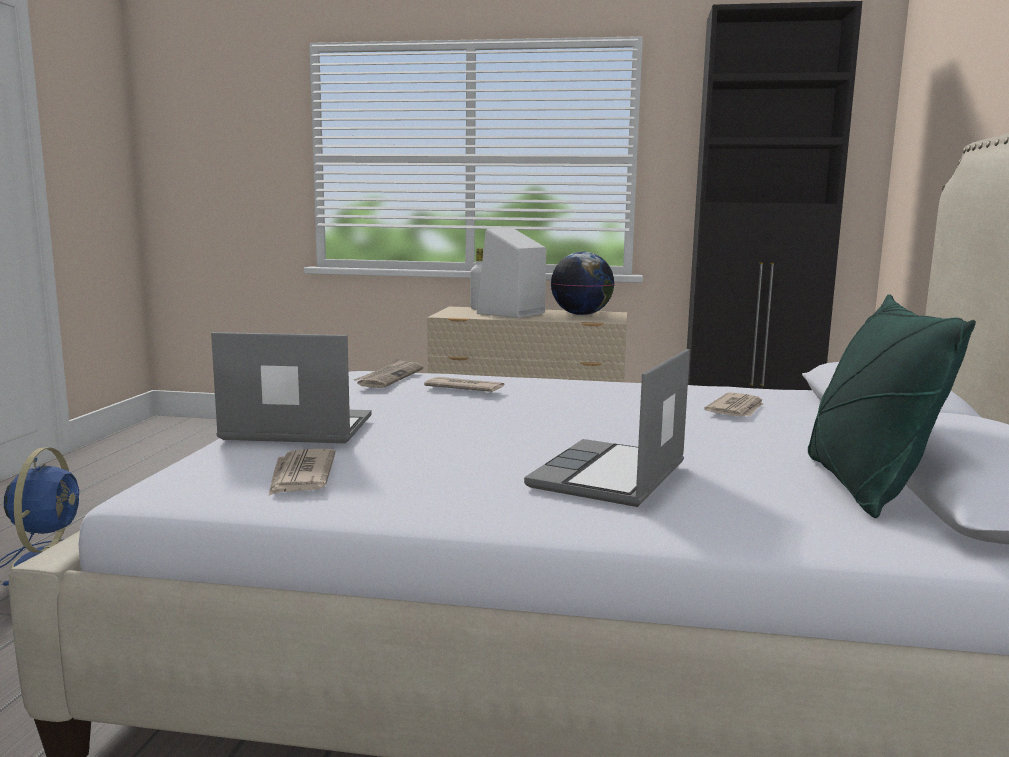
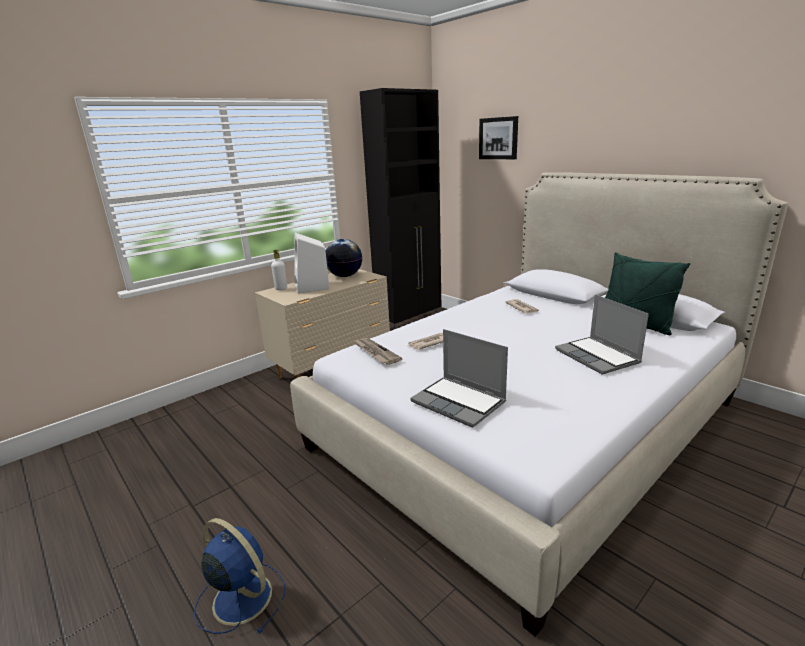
camera: 50 degrees left, 10 degrees up
(295, 429) = (460, 402): laptop -> laptop turned 90 degrees counterclockwise
(300, 476) = (549, 418): newspaper -> none
(959, 84) = (498, 138): none -> picture

